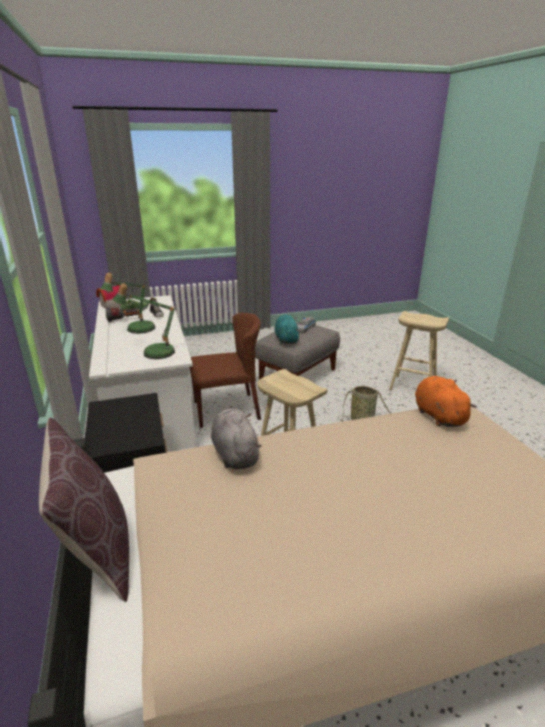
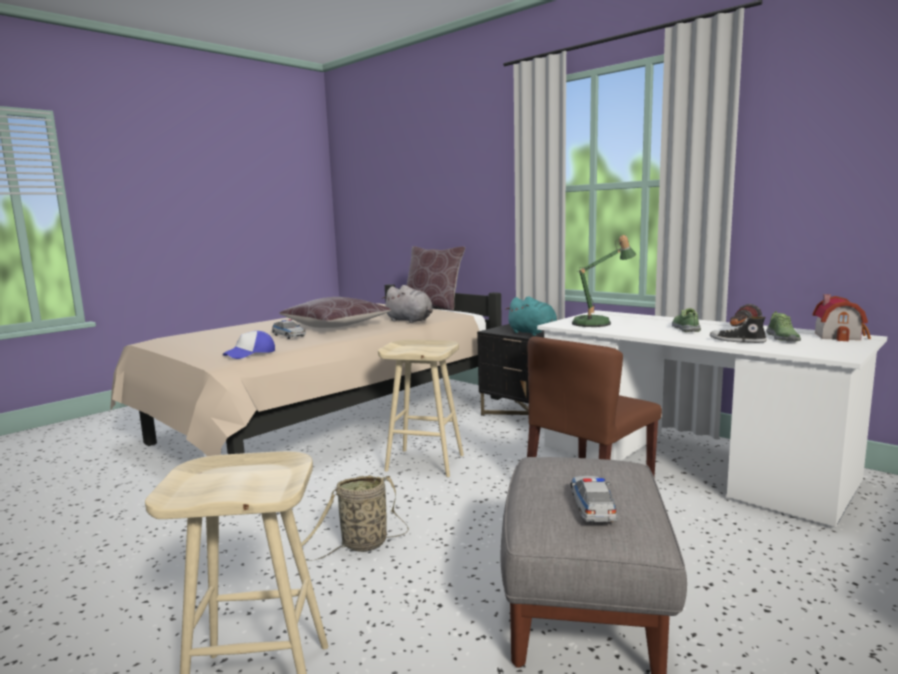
camera: 150 degrees right, 15 degrees down
(136, 330) = (686, 328): table lamp -> shoe
(286, 339) = (581, 466): turquoise plush toy -> turquoise plush toy (533, 333)
(334, 469) = (336, 326): none -> brown pillow
(400, 451) = (288, 336): none -> toy car
(437, 415) = (250, 354): orange plush toy -> cap

